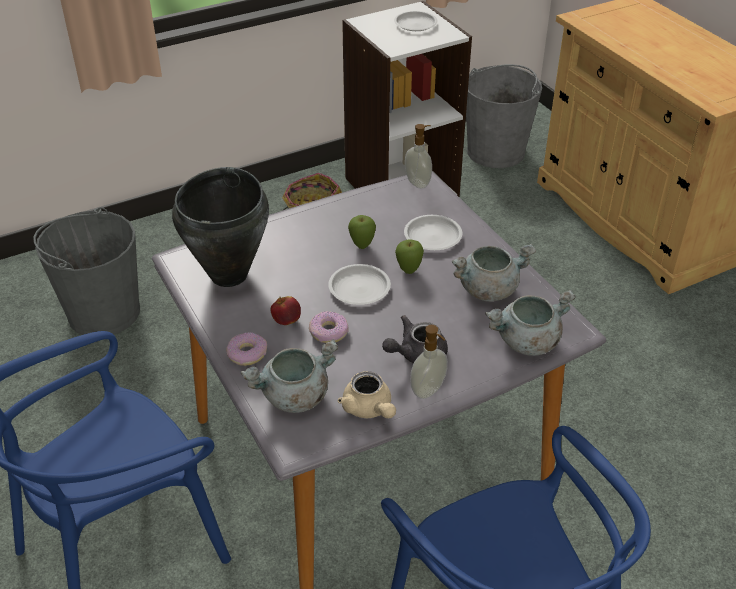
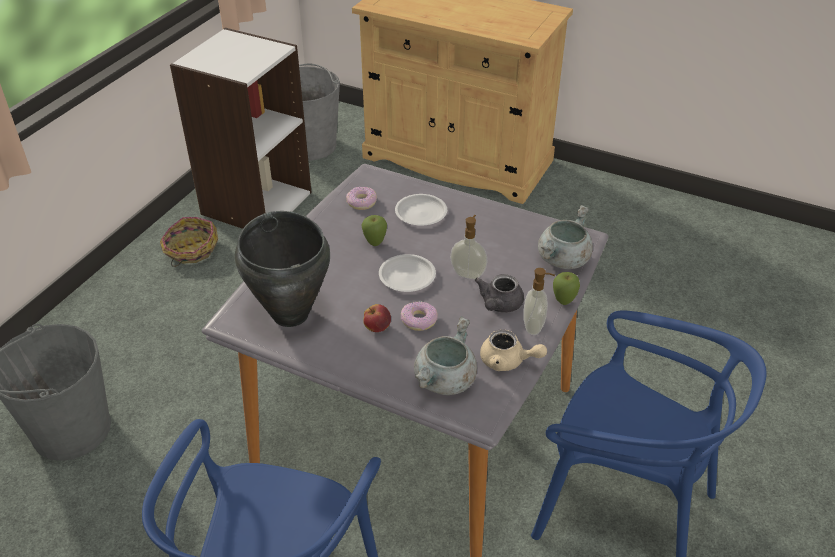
camera: 35 degrees left, 0 degrees up
(247, 353) = (373, 368): donut -> donut (361, 202)
(408, 271) = (430, 247): apple -> apple (563, 302)
(415, 24) = (240, 49): white plate -> none
(418, 183) = (367, 177): soap dispenser -> soap dispenser (468, 273)
(488, 289) = (500, 234): grey cooking pot -> none

